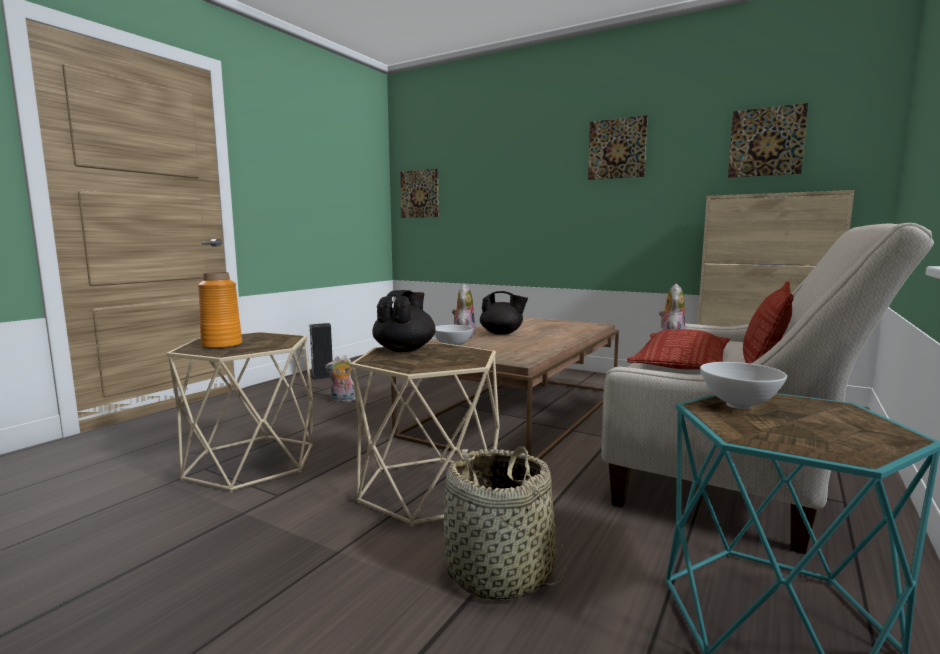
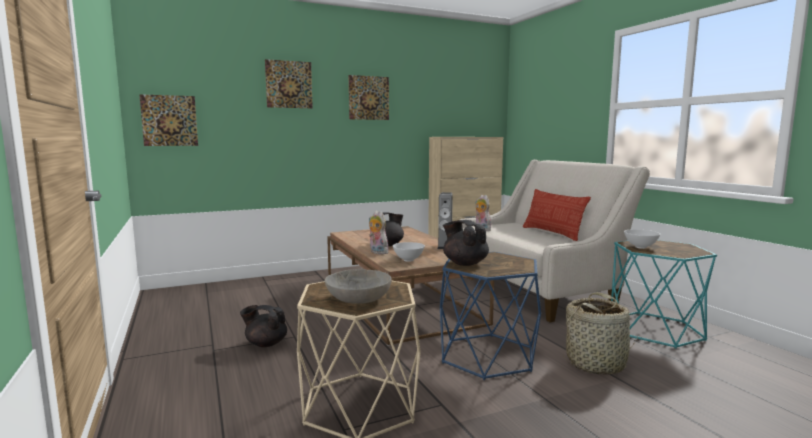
camera: 55 degrees left, 0 degrees up
(221, 345) = (358, 299): orange vase -> grey bowl
(322, 377) = (170, 337): speaker -> speaker (445, 246)
(342, 400) = (265, 344): plush toy -> black teapot
(428, 490) = (488, 356): beige side table -> blue side table
(681, 362) = (530, 238): pillow -> none
(766, 142) = (453, 104): picture -> picture (289, 84)

